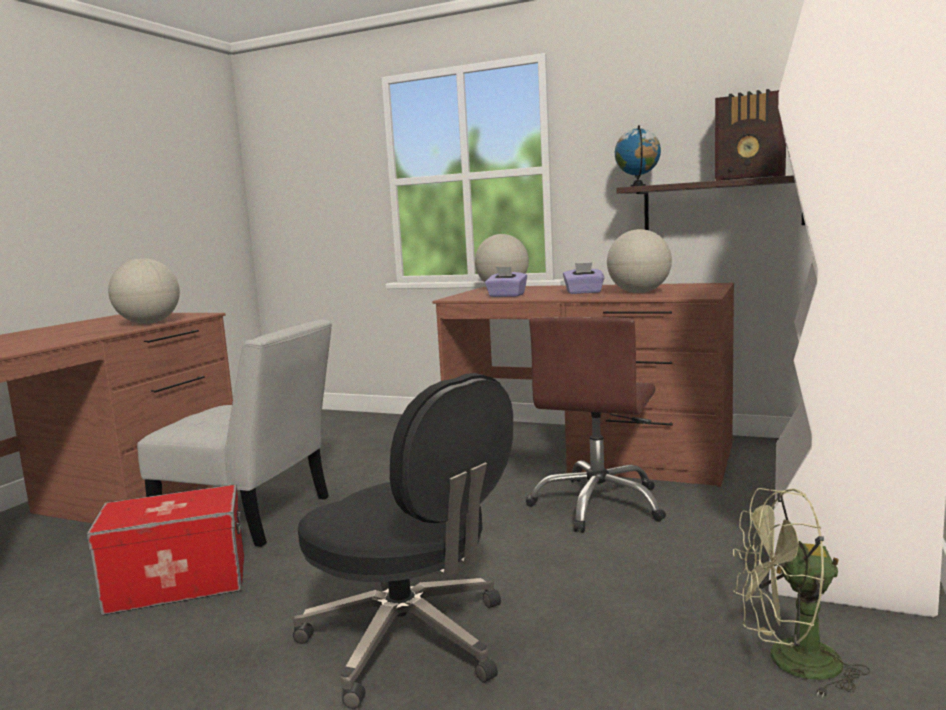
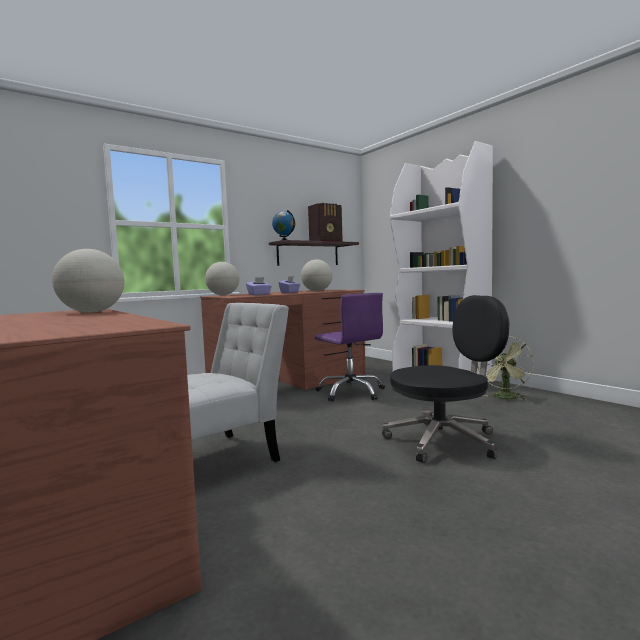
camera: 60 degrees left, 5 degrees down
(178, 584) = (298, 491): storage box -> none
(598, 504) = (351, 392): brown office chair -> purple office chair

